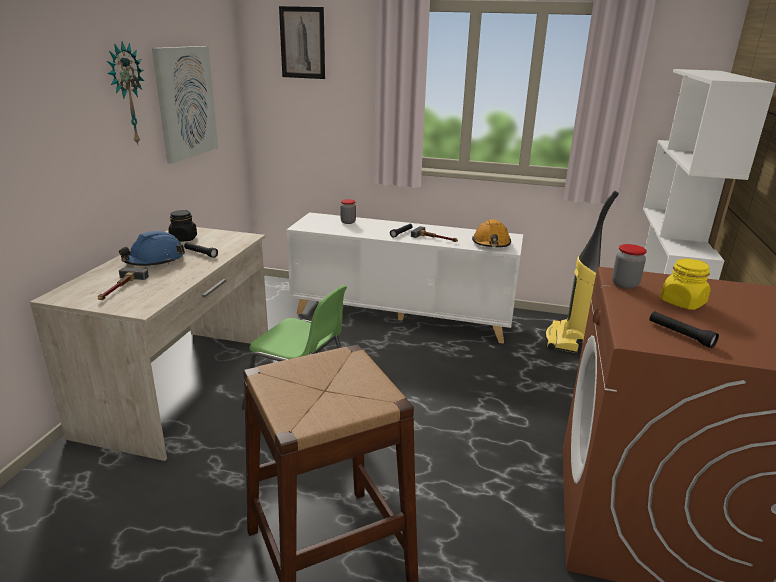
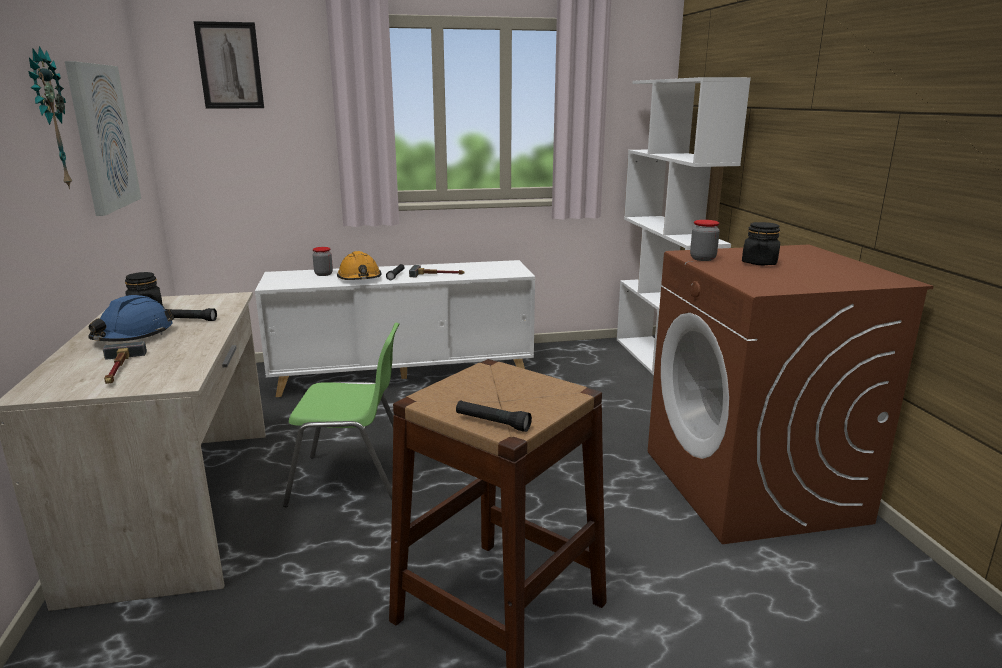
camera: 25 degrees left, 5 degrees down
(491, 244) = (498, 271): orange hard hat -> orange hard hat (360, 278)
(567, 339) = (582, 361): vacuum cleaner -> none
(680, 335) = (786, 281): black flashlight -> black flashlight (492, 423)
(682, 303) = (759, 263): yellow jar -> black jar

